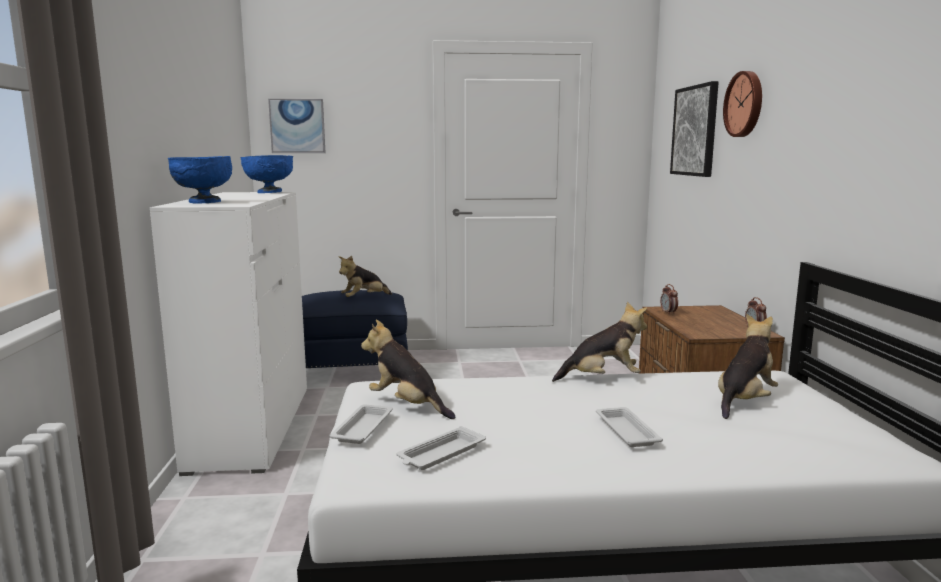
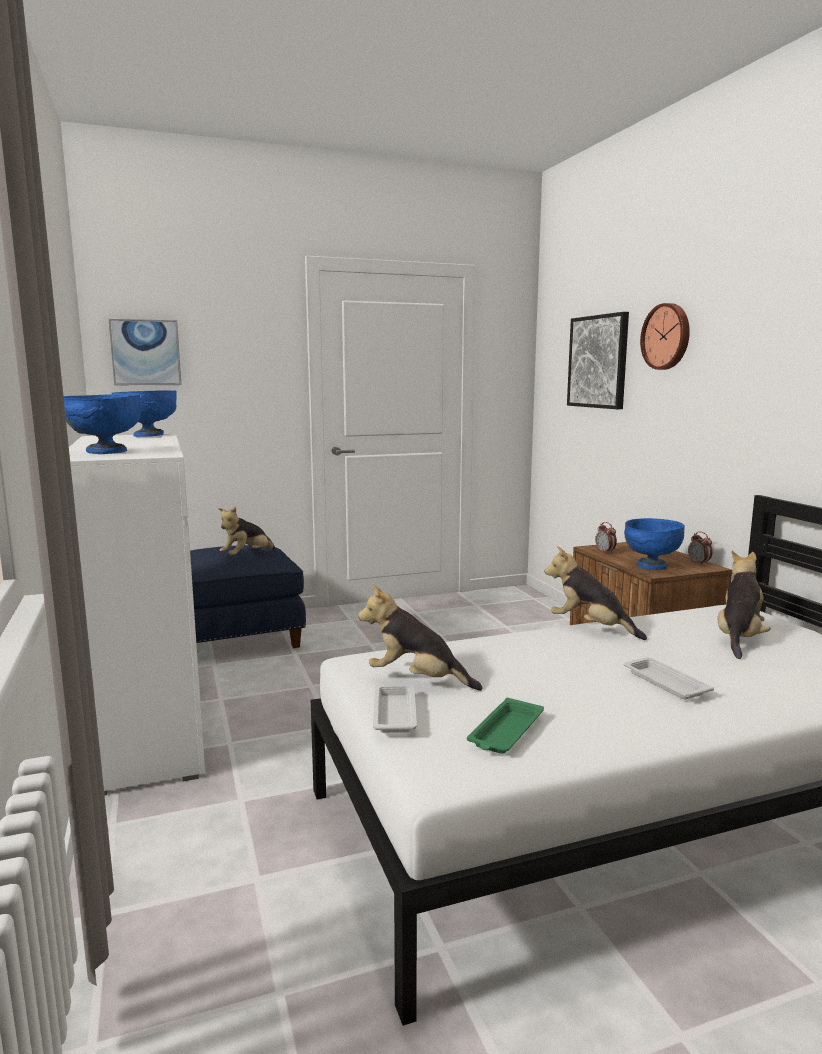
camera: 15 degrees left, 0 degrees up
(440, 454) = (505, 732): white tray -> green tray
(602, 378) = (590, 628): plush toy -> plush toy turned 120 degrees counterclockwise
(701, 328) = (651, 566): none -> blue bowl

